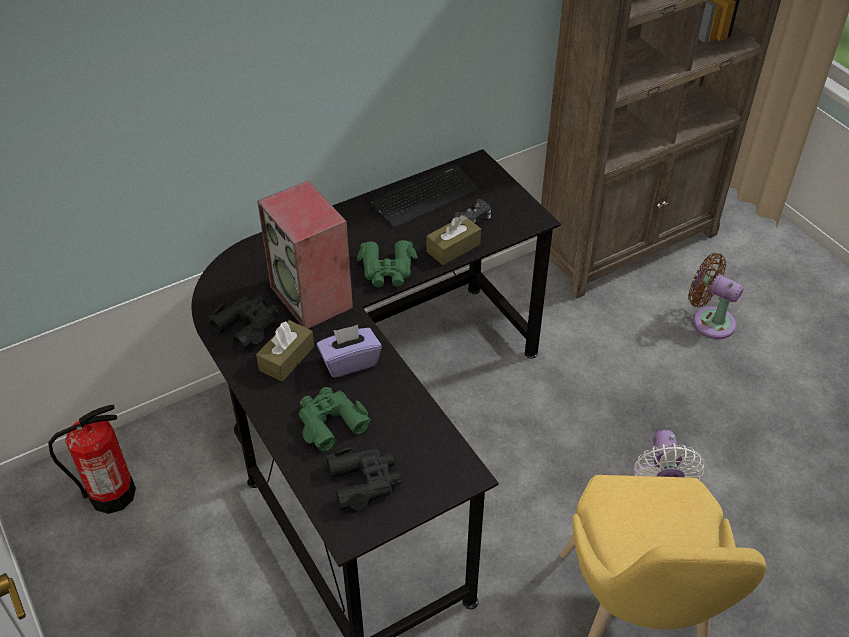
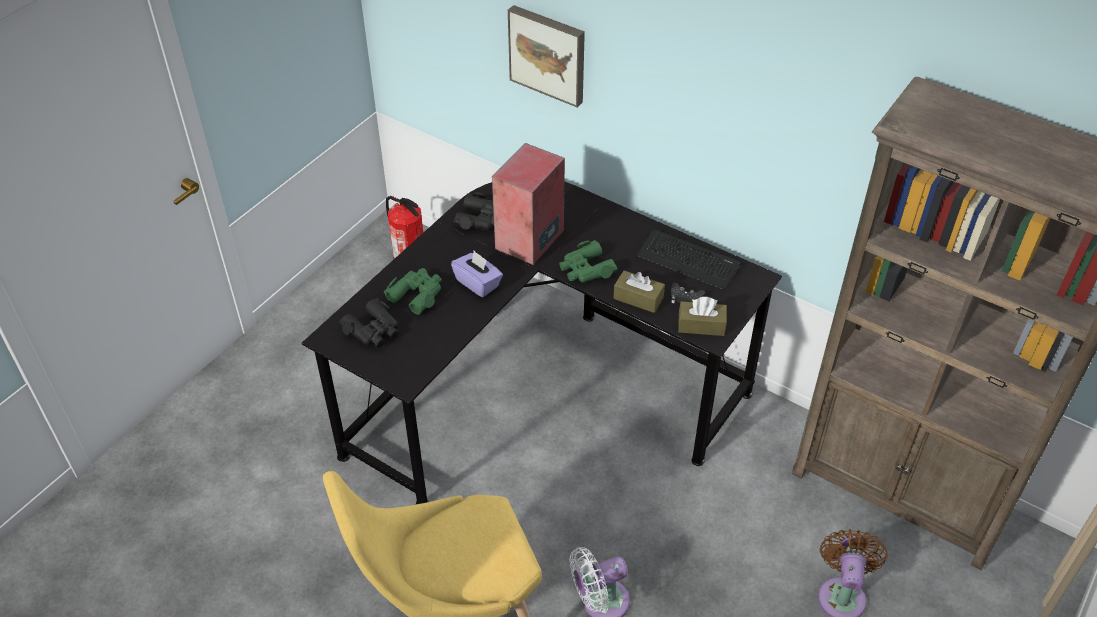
camera: 65 degrees right, 0 degrees up
(180, 106) = (548, 54): none -> picture
(286, 358) = (462, 250): brown tissue box -> brown tissue box (701, 325)

